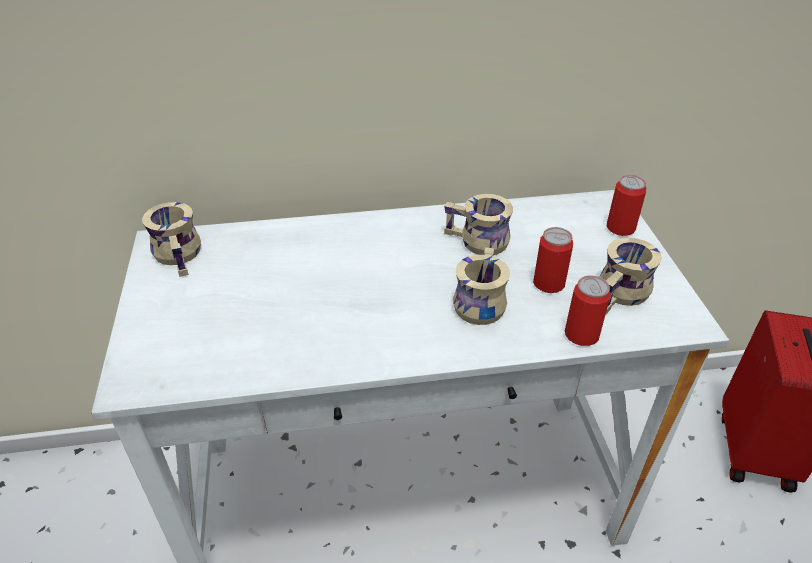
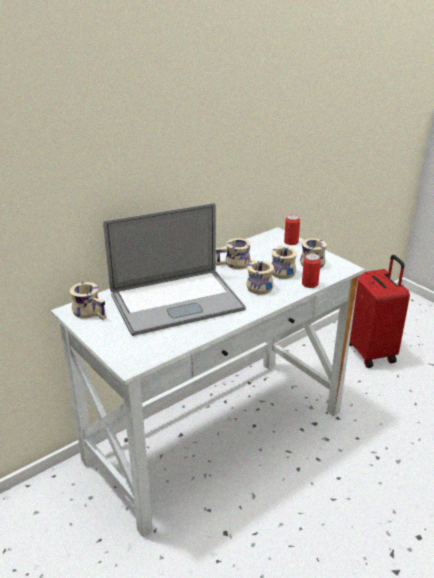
camera: 30 degrees left, 10 degrees down
(316, 284) = (176, 302): none -> laptop
(548, 283) = (280, 271): can -> beige mug

